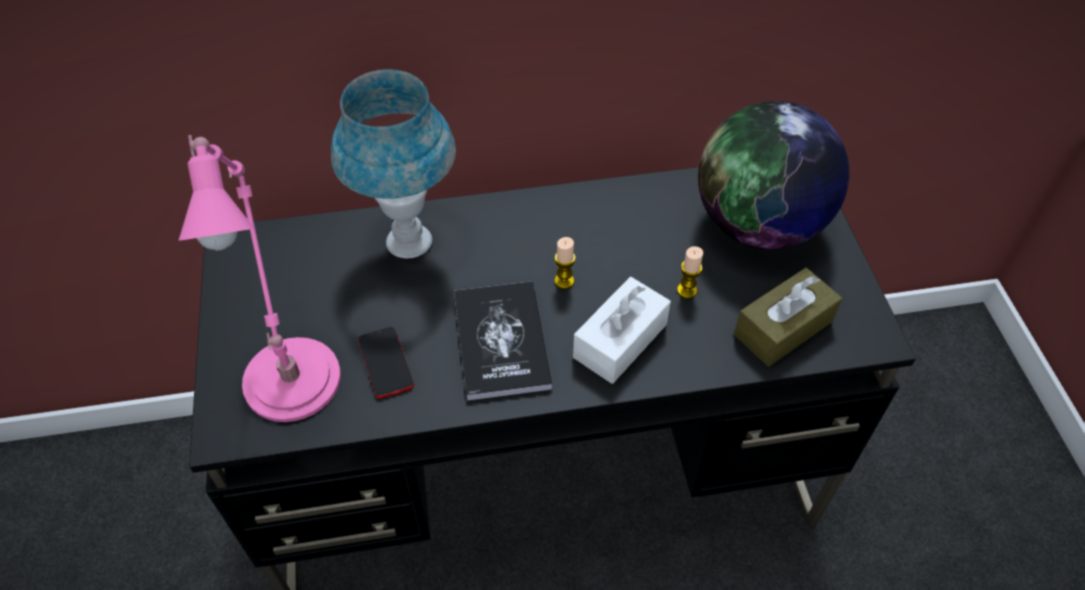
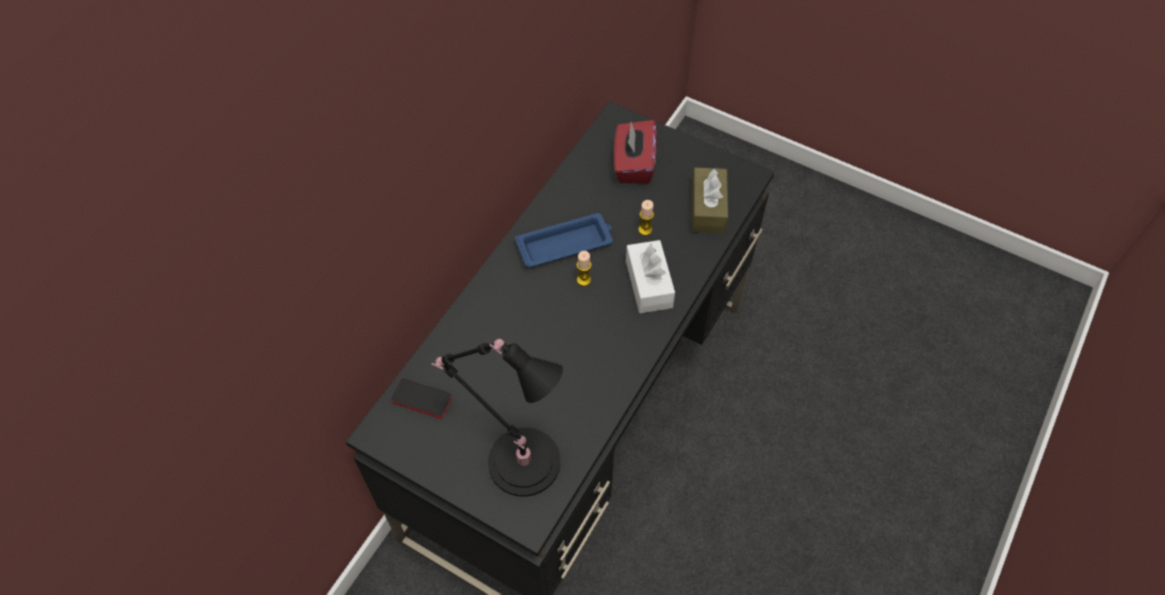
camera: 50 degrees left, 5 degrees up
(292, 372) = (518, 459): pink table lamp -> black table lamp
(386, 363) = (557, 405): phone -> phone (422, 398)
(409, 242) = (477, 336): blue table lamp -> none
(501, 341) = (596, 338): book -> none
(592, 237) = (566, 244): none -> blue tray
(758, 225) = (633, 165): globe -> red tissue box

